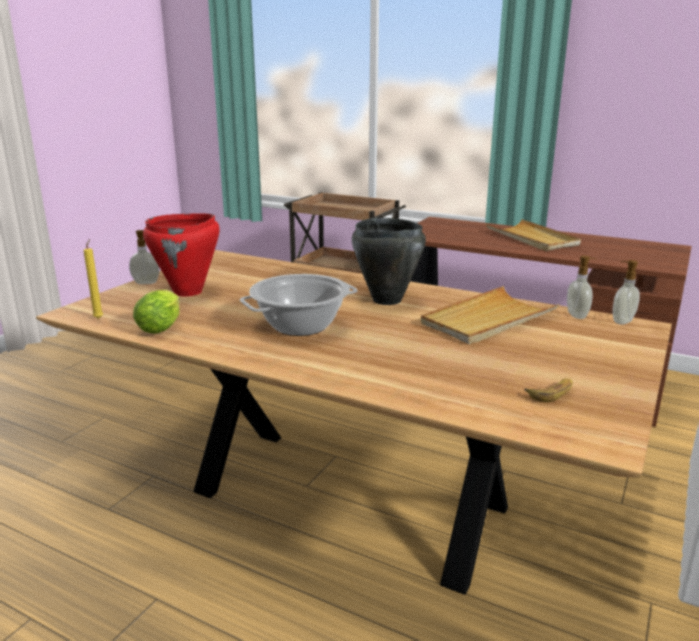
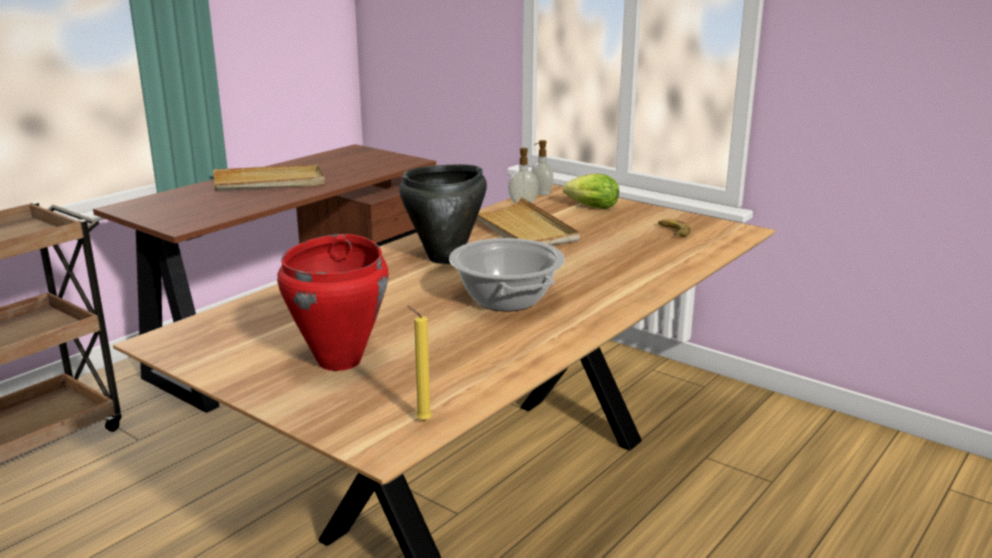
camera: 80 degrees left, 0 degrees up
(146, 282) = (265, 395): soap dispenser -> none
(162, 326) = (478, 373): lettuce -> lettuce (589, 207)

